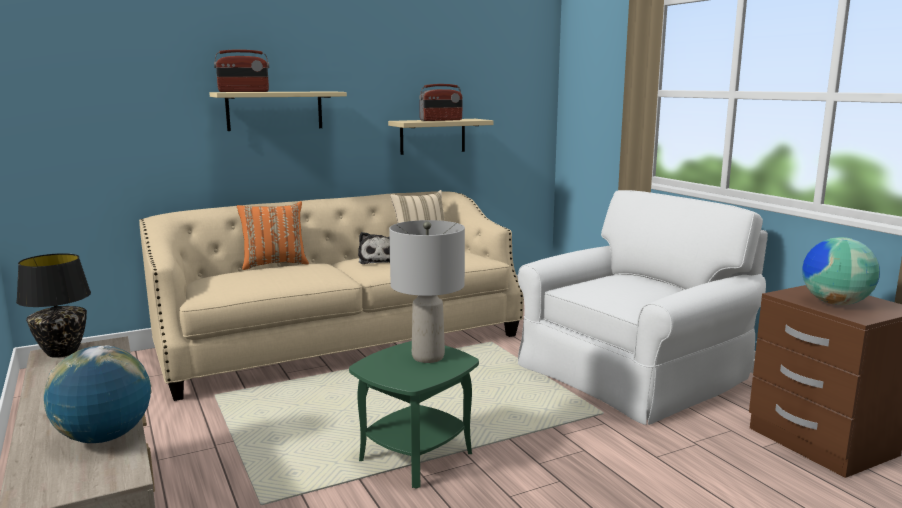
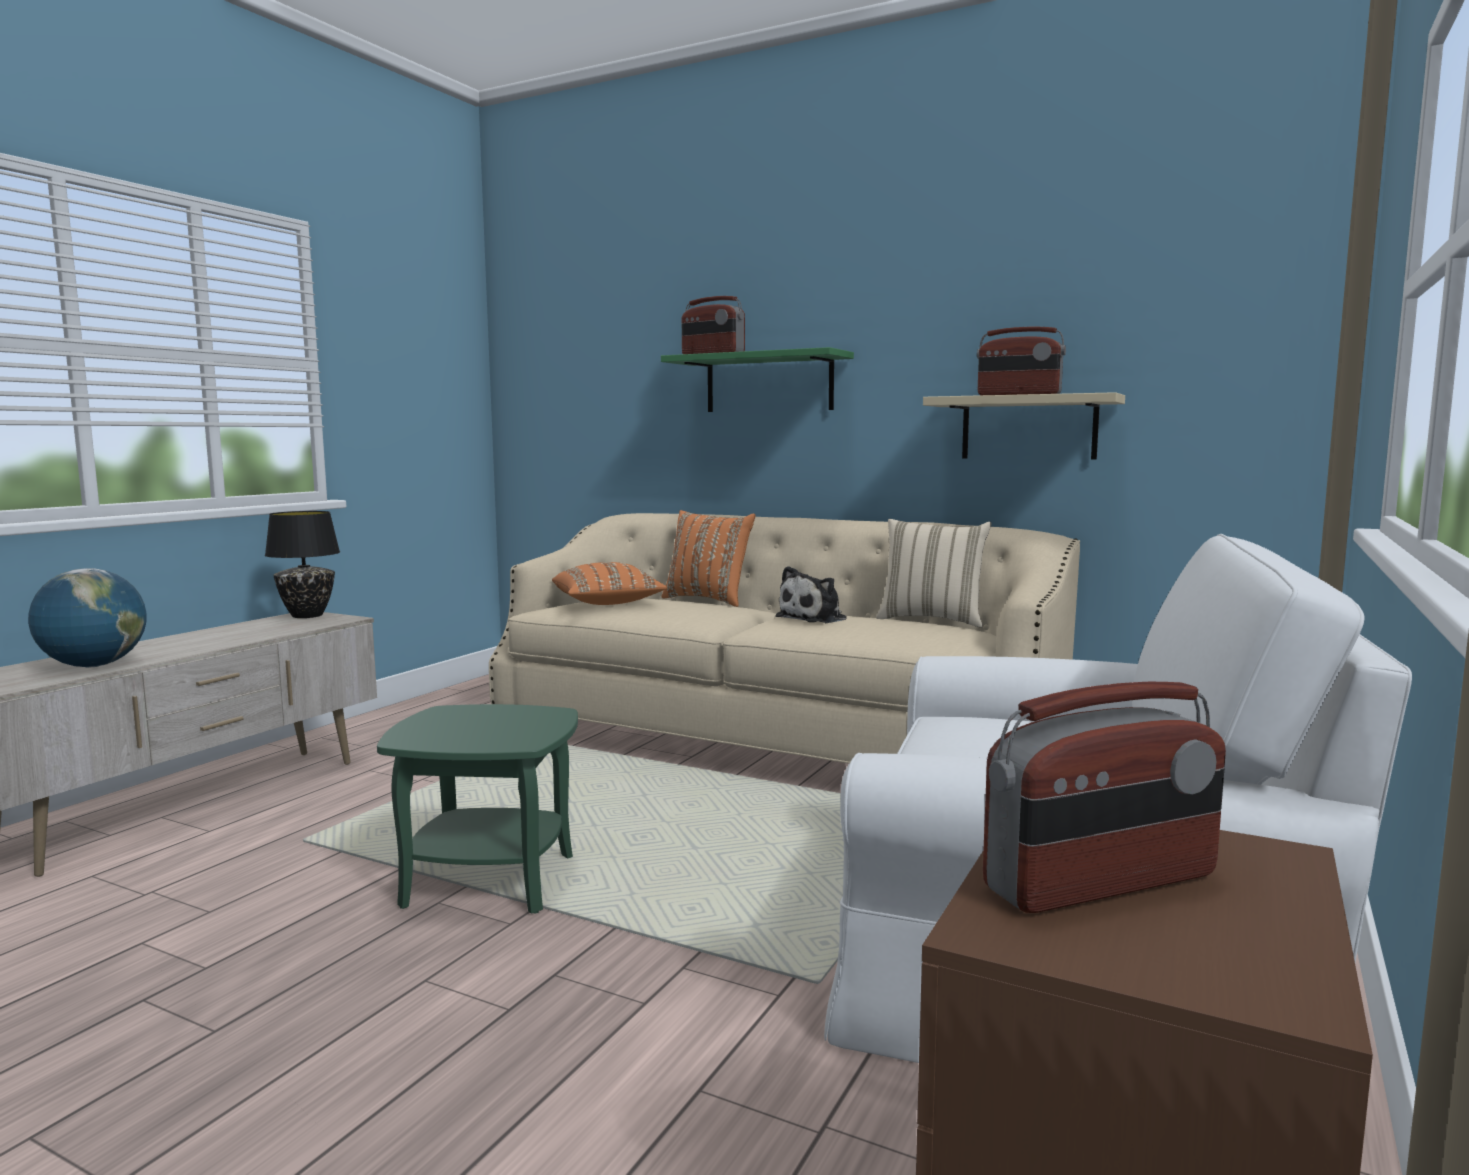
camera: 55 degrees right, 5 degrees down
(235, 281) = (608, 604): none -> orange pillow
(275, 110) = (769, 383): beige shelf -> green shelf
(427, 357) = (512, 726): grey table lamp -> none
(834, 303) = (1102, 883): globe -> radio

